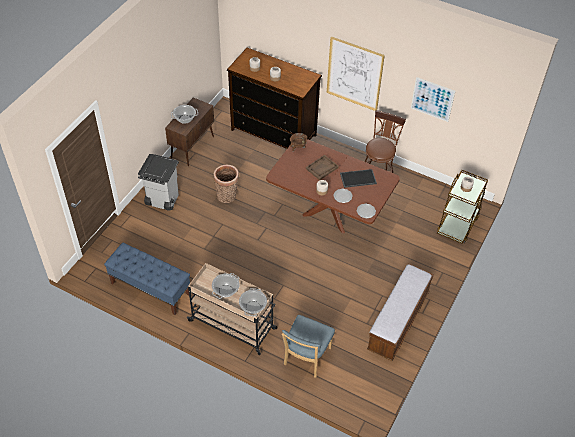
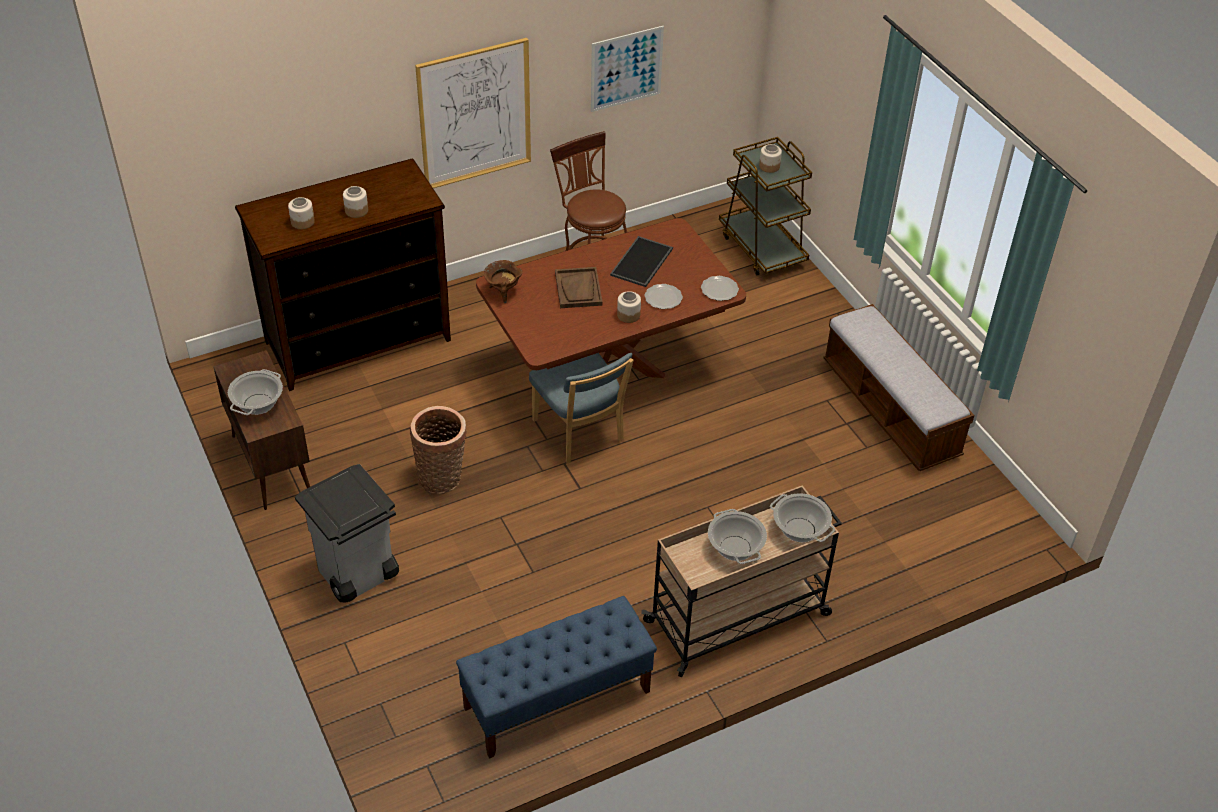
camera: 55 degrees left, 5 degrees down
(306, 358) = (879, 557): blue chair -> blue chair (580, 433)

